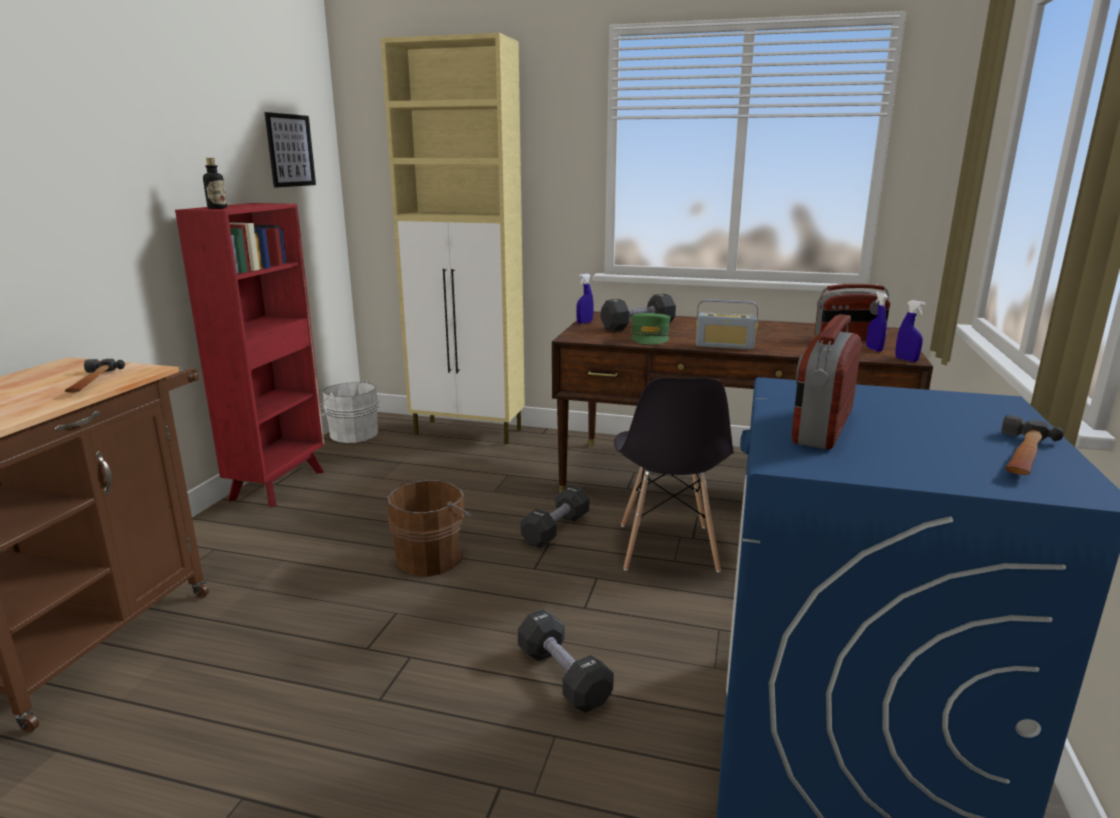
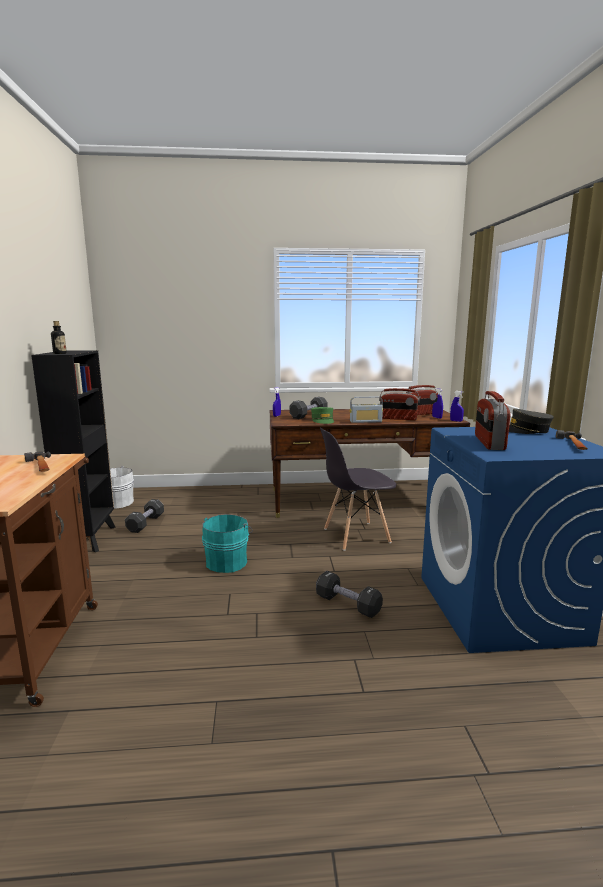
camera: 20 degrees left, 5 degrees down
(279, 484) = (89, 538): red bookcase -> black bookcase
(290, 150) = (74, 316): picture -> none
(432, 557) = (228, 561): brown bucket -> turquoise bucket
(469, 432) = (195, 492): beige cabinet -> none
(556, 529) = (289, 536): black dumbbell -> black dumbbell (145, 523)
(667, 548) = (355, 536): grey chair -> grey chair turned 90 degrees clockwise
(793, 345) = (398, 418): none -> radio
(951, 405) = (525, 430): none -> grey cap

